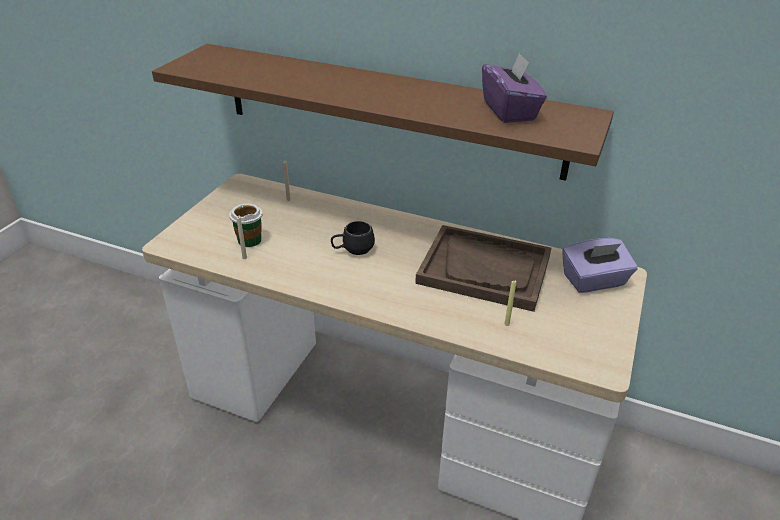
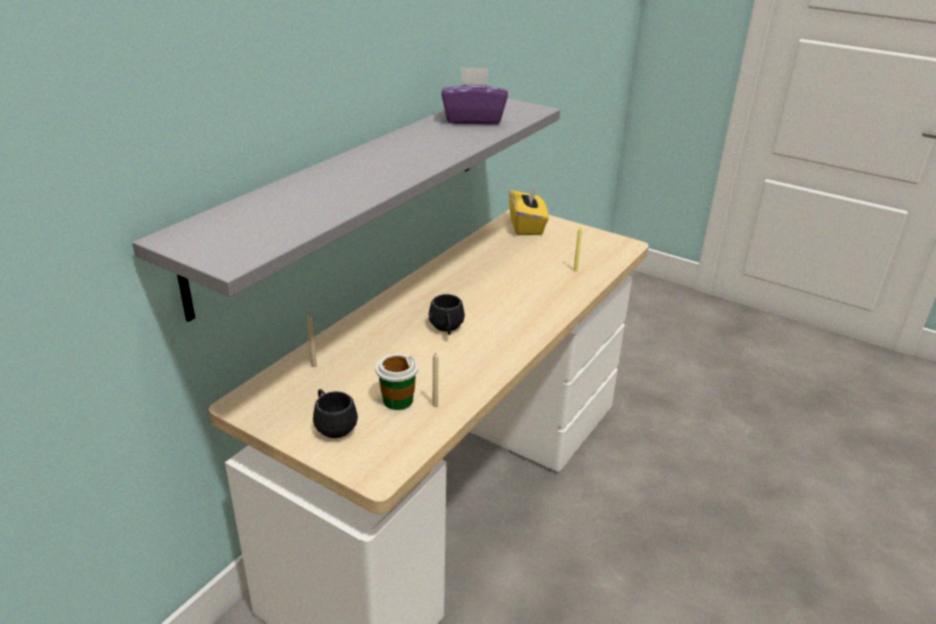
camera: 80 degrees left, 5 degrees down
(219, 218) = (333, 426): none -> black mug
(388, 109) = (351, 191): brown shelf -> grey shelf
(484, 269) = (499, 266): brown tray -> none
(594, 281) = (527, 226): purple tissue box -> yellow tissue box

